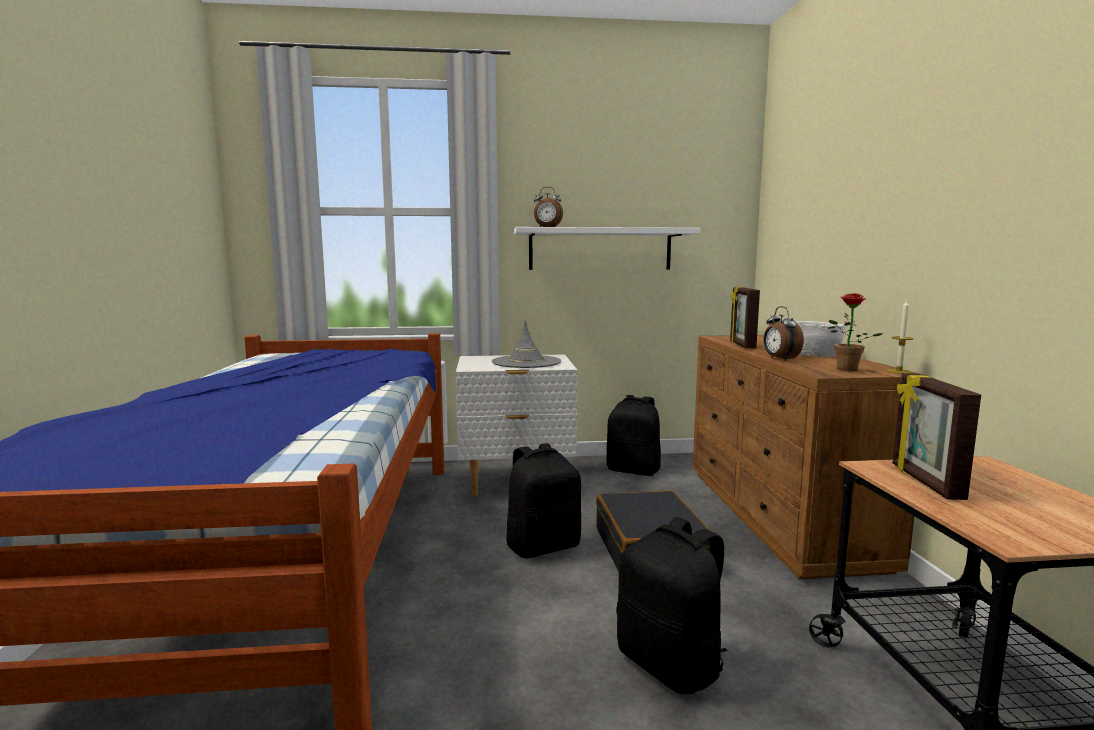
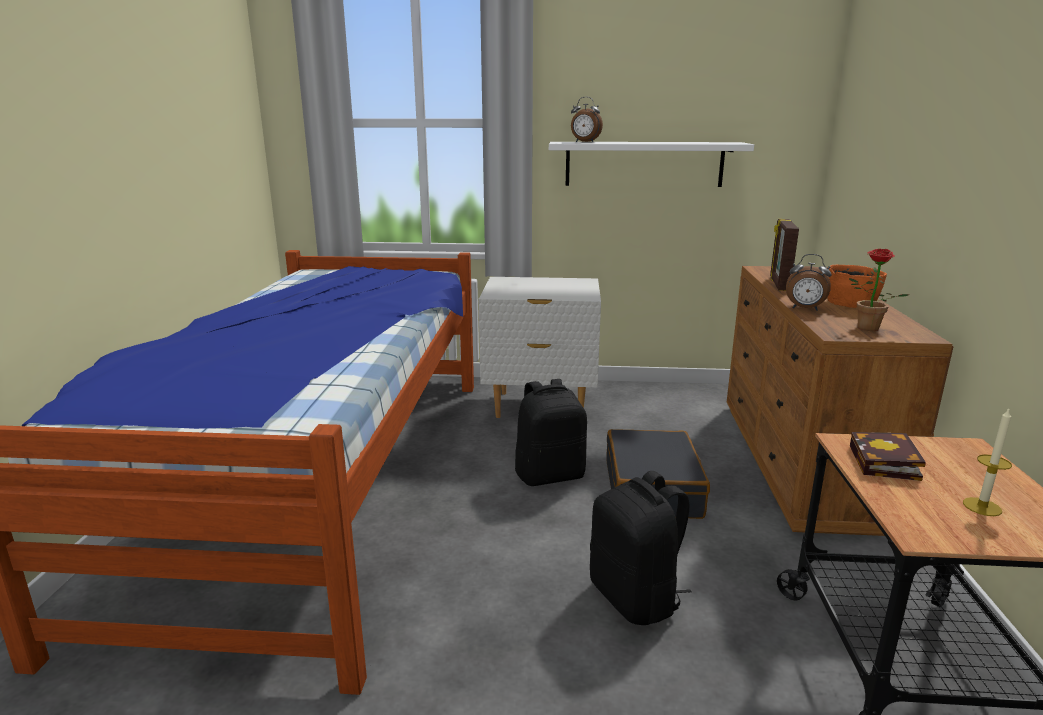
camera: 10 degrees right, 10 degrees up
(526, 362) = (553, 289): grey hat -> none
(633, 470) = (664, 400): black backpack -> none
(779, 359) = (804, 309): alarm clock -> alarm clock turned 60 degrees counterclockwise
(815, 354) = (851, 303): white bowl -> orange bowl
(899, 371) = (923, 335): candle -> candle (982, 507)
(924, 482) = (886, 464): picture frame -> book

